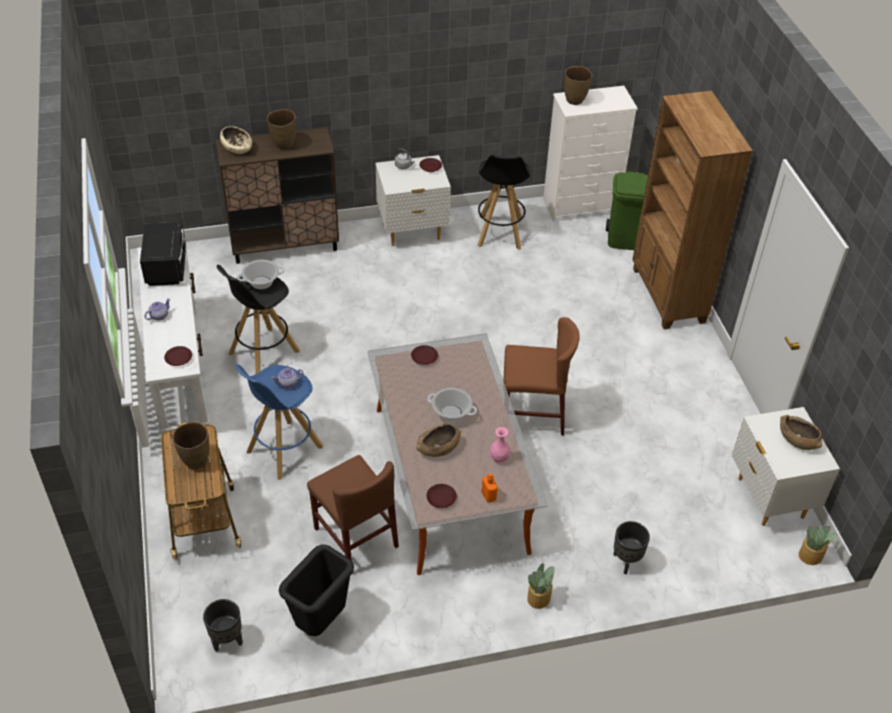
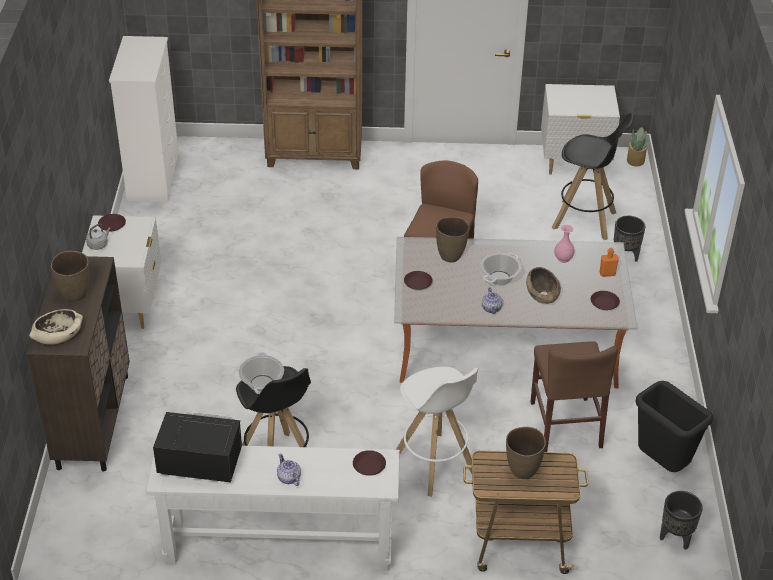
camera: 75 degrees left, 5 degrees down
(283, 450) = (435, 464): blue stool -> white stool
(288, 383) = (434, 380): teapot -> teapot (491, 308)
(355, 537) = (565, 424): brown chair -> brown chair turned 105 degrees clockwise
(499, 233) = (165, 242): black stool -> black stool (585, 220)
(539, 598) = (655, 316): potted plant -> none
(575, 100) = (131, 69): brown vase -> brown vase (450, 256)
(625, 240) = (222, 161): green trash can -> none
(797, 439) = (579, 96): brown bowl -> none

